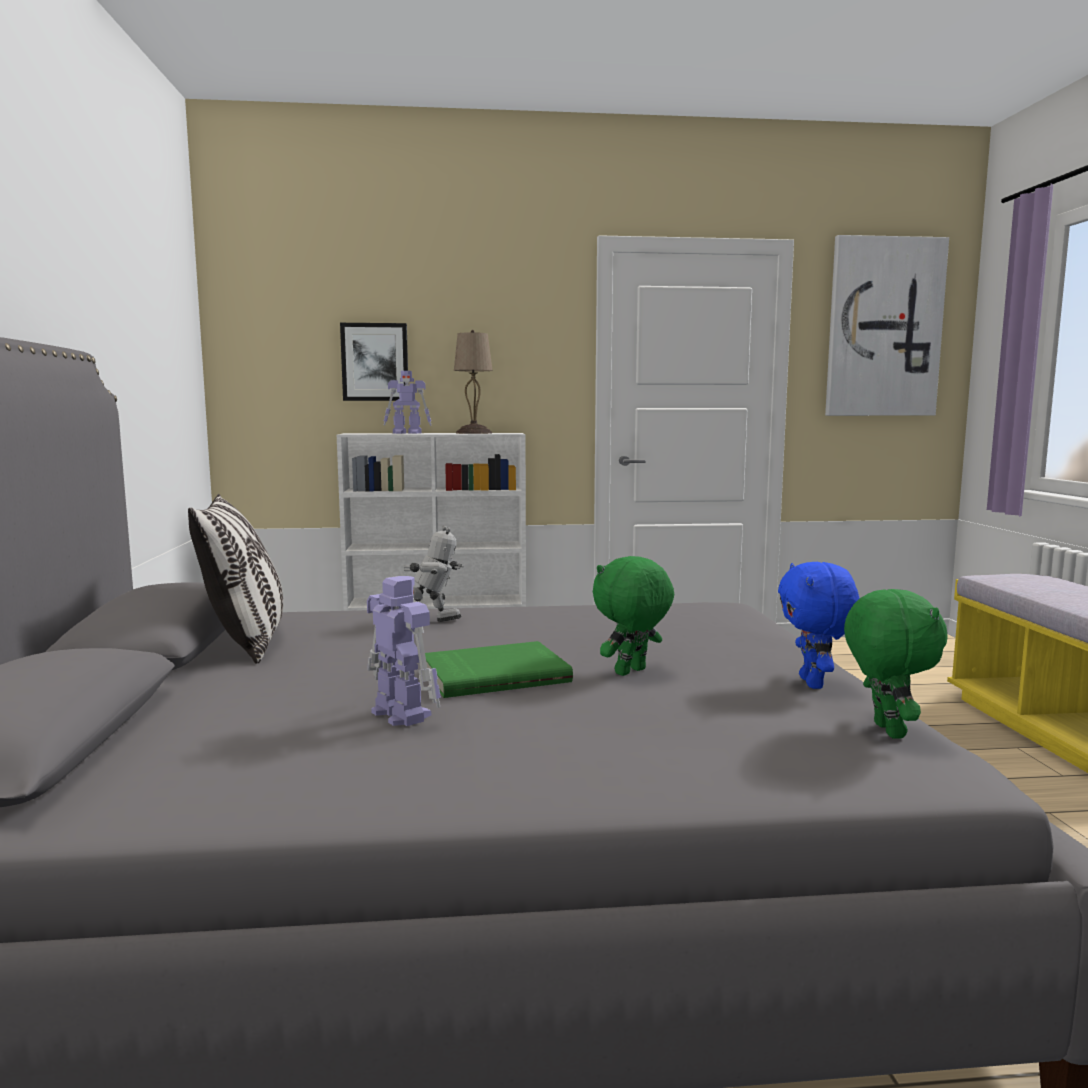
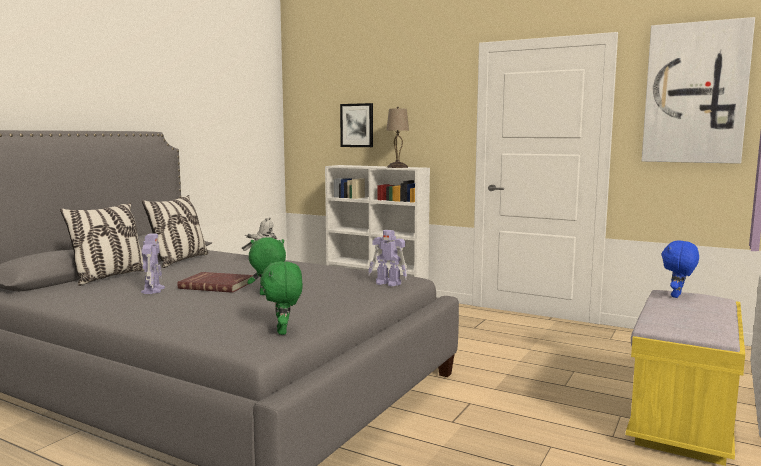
camera: 35 degrees right, 0 degrees up
(185, 708) = (110, 277): none -> pillow
(408, 433) = (363, 166): toy robot -> toy robot (388, 283)
(494, 674) = (217, 285): green book -> red book
(814, 683) = (319, 312): blue plush toy -> blue plush toy (677, 296)
(885, 730) = (283, 331): green plush toy -> green plush toy turned 135 degrees clockwise

